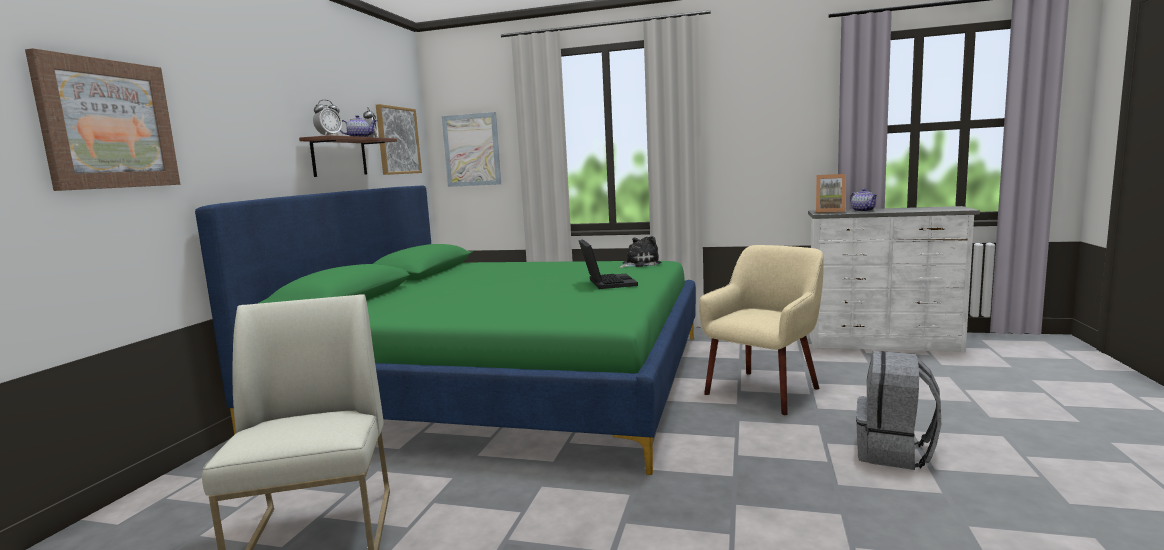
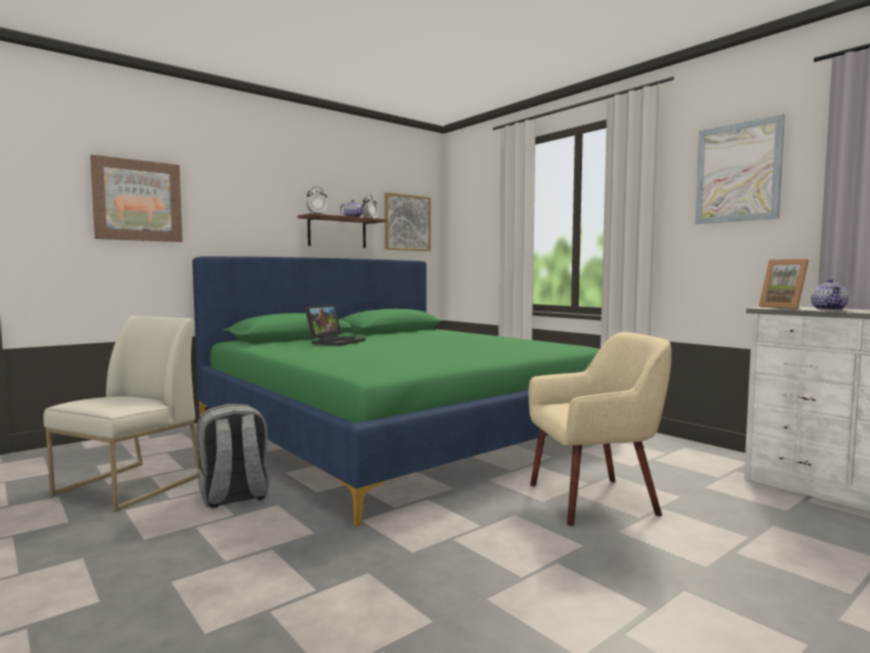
camera: 35 degrees right, 5 degrees down
(472, 150) = (472, 232): picture -> picture (738, 172)
(606, 283) = (468, 352): laptop -> laptop (335, 342)
(639, 264) = (550, 345): plush toy -> none
(894, 453) = (610, 600): grey backpack -> grey backpack (234, 497)

